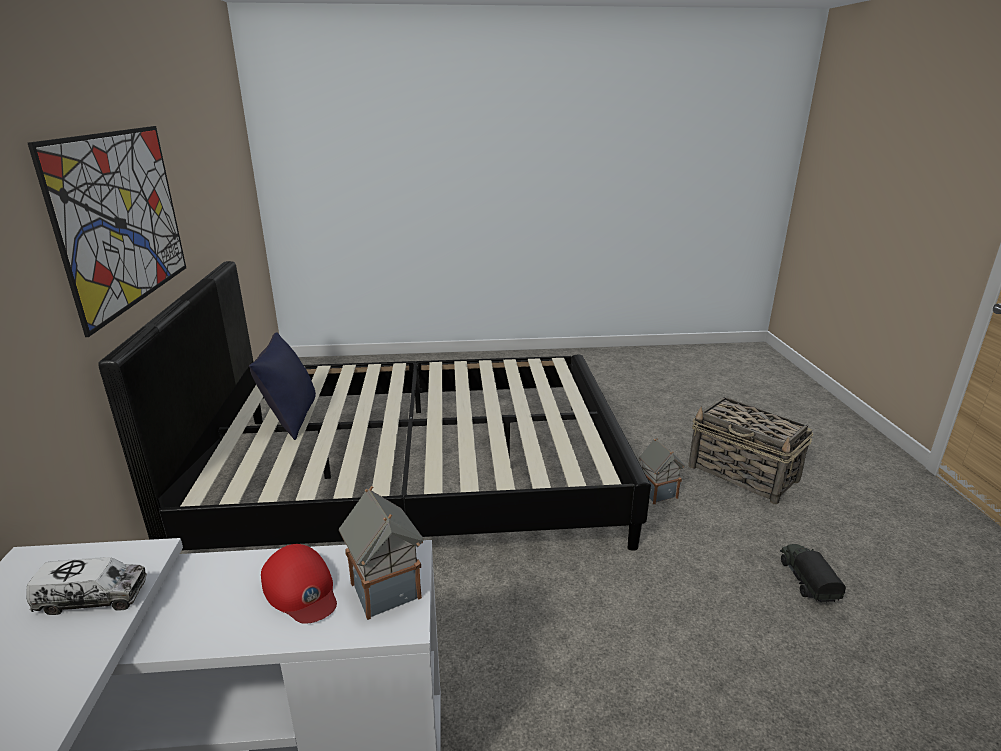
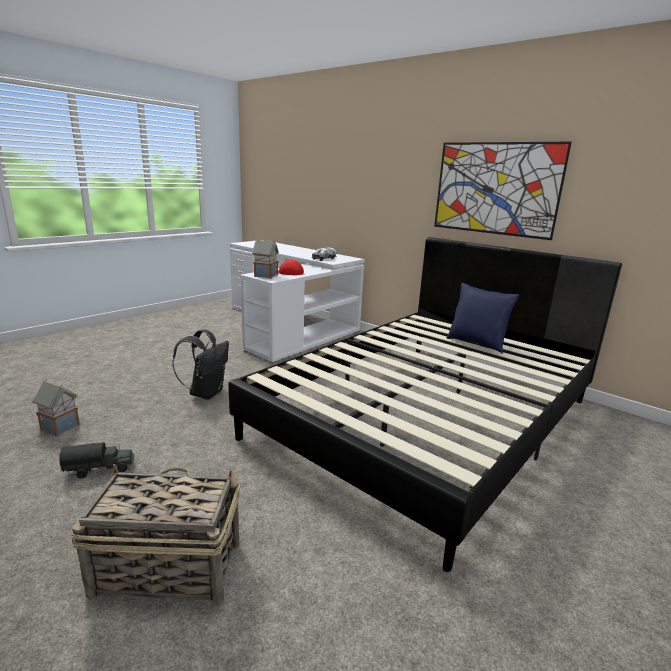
camera: 135 degrees right, 5 degrees down
(626, 665) = (206, 393): none -> black backpack
(657, 492) = (250, 490): toy house -> toy house (61, 427)
(806, 581) = (100, 469): toy truck -> toy truck turned 60 degrees counterclockwise

